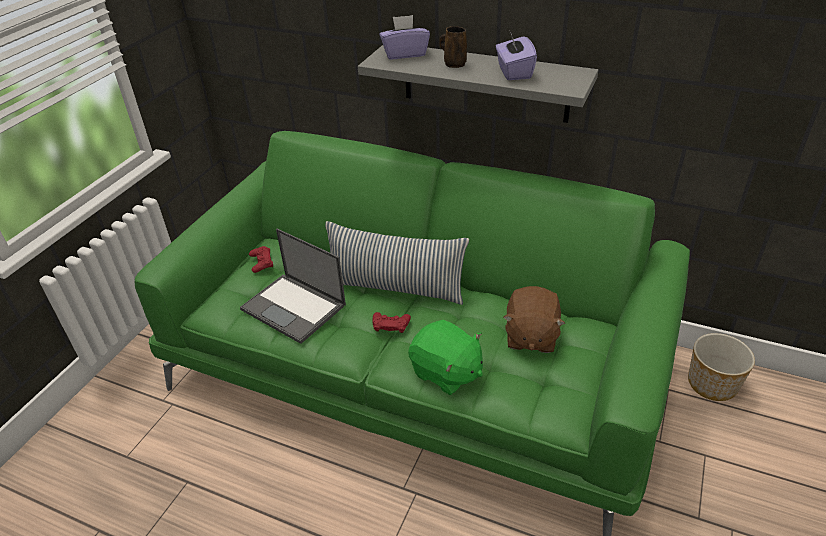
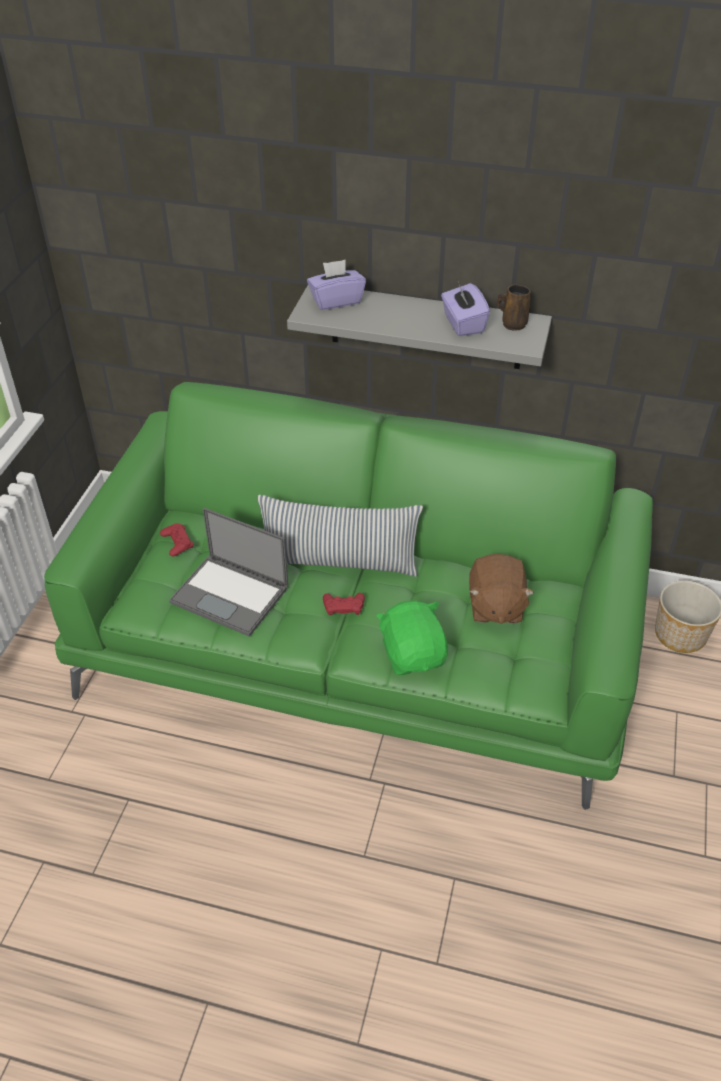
camera: 10 degrees left, 5 degrees up
(446, 372) = (413, 654): green plush toy -> green plush toy turned 135 degrees counterclockwise
(453, 64) = (395, 314): brown mug -> brown mug (512, 324)

